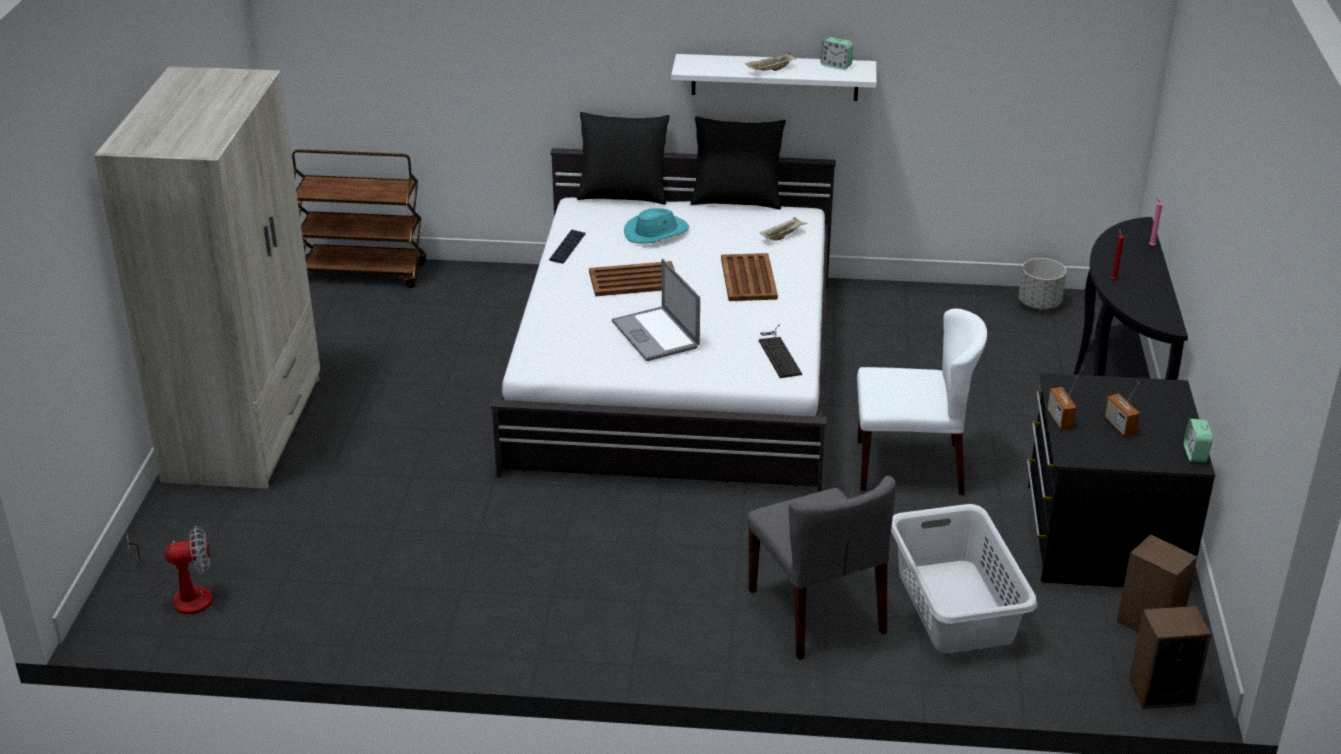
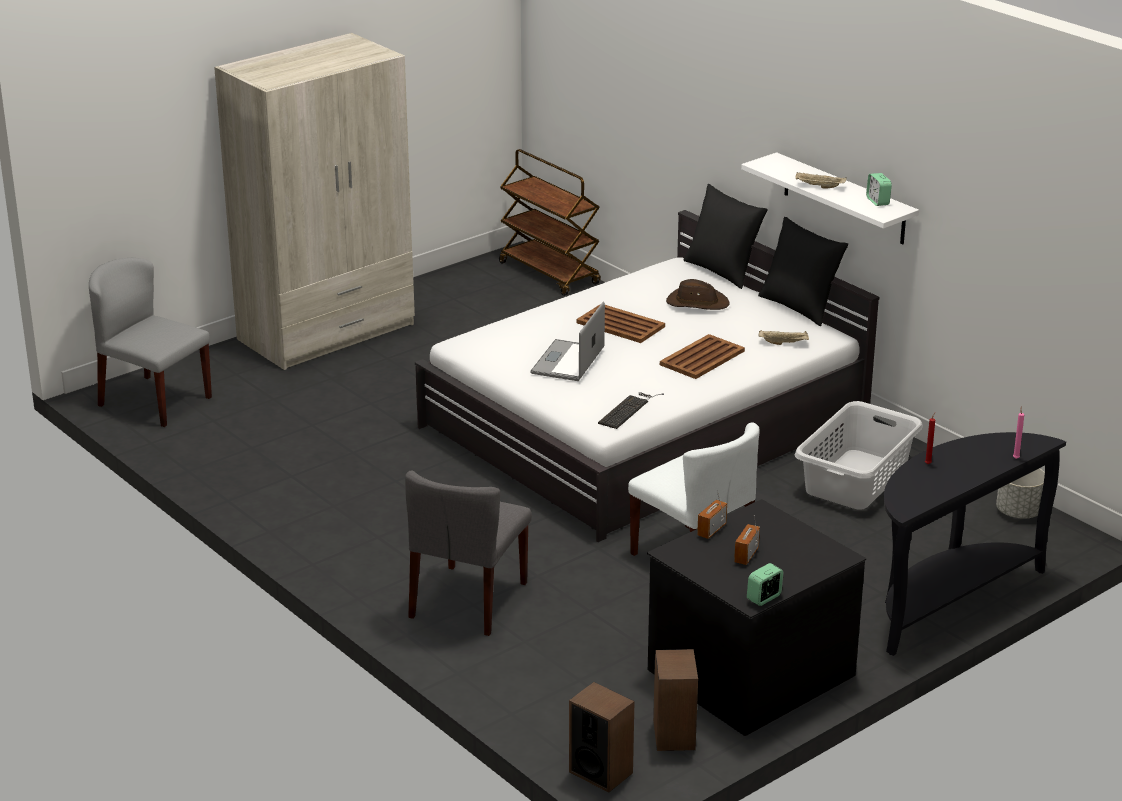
camera: 45 degrees right, 5 degrees down
(183, 595) = (154, 401): fan -> grey chair
(568, 247) = (618, 287): keyboard -> none
(656, 232) = (697, 303): turquoise hat -> brown hat
(956, 605) = (562, 648): grey laundry basket -> grey laundry basket (857, 479)

